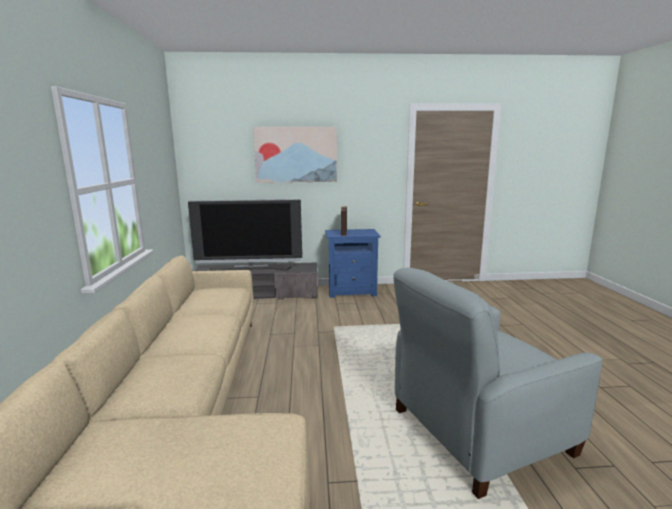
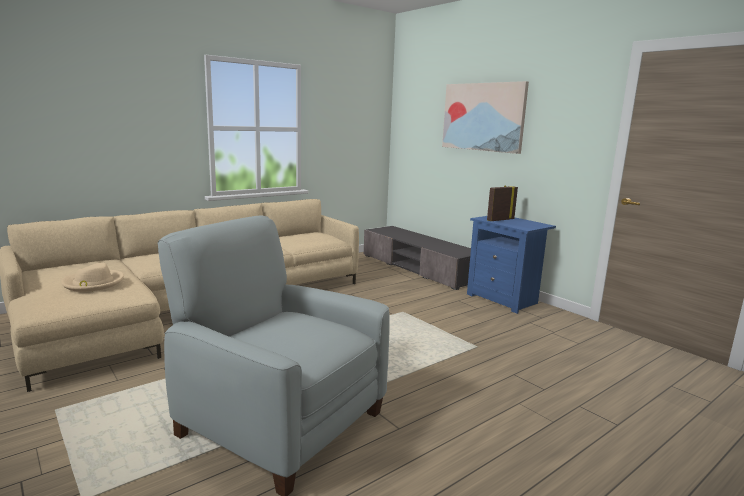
camera: 55 degrees right, 0 degrees up
(212, 449) = (93, 283): none -> beige hat
(250, 269) = (416, 238): television -> none

